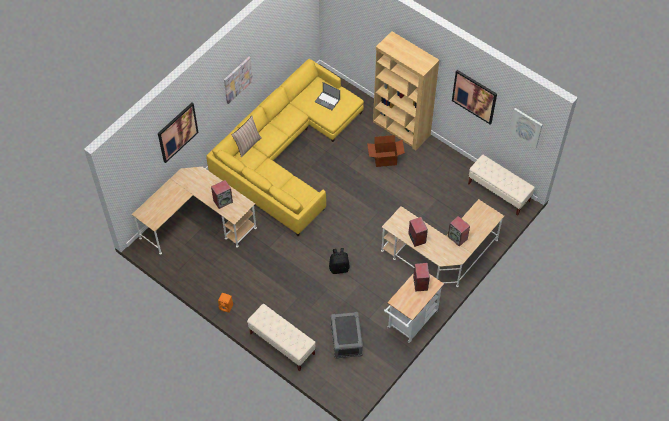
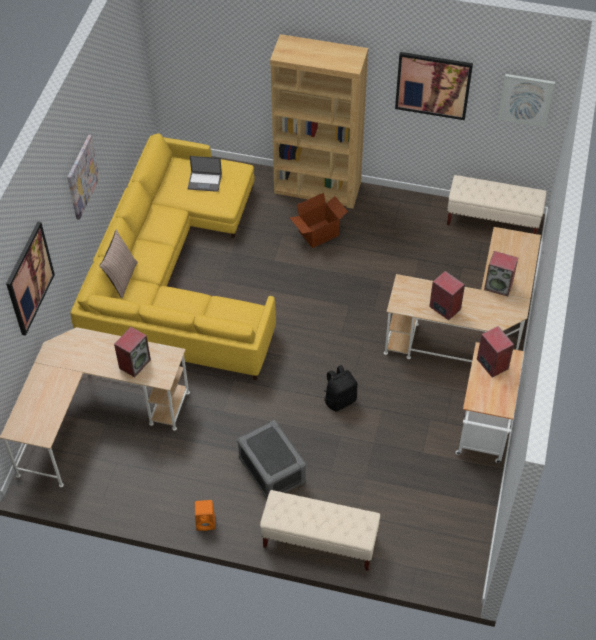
camera: 25 degrees left, 5 degrees down
(346, 340) = (408, 496): grey storage box -> grey storage box (271, 469)

